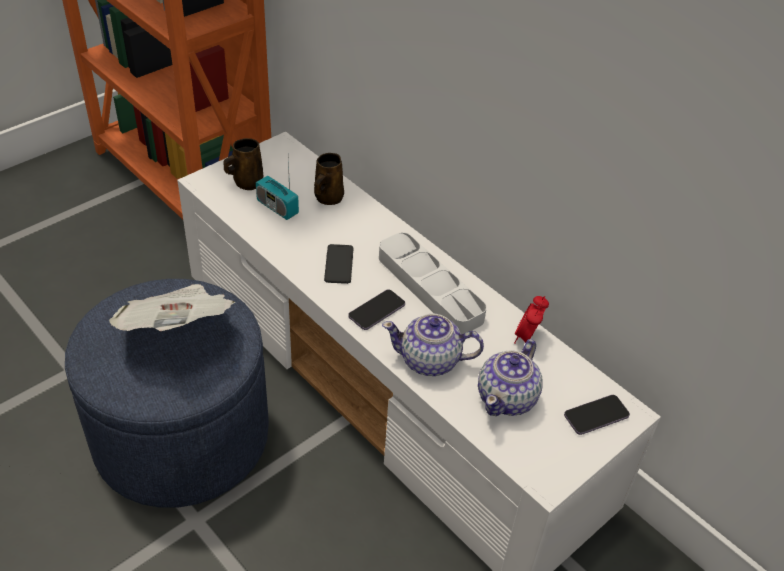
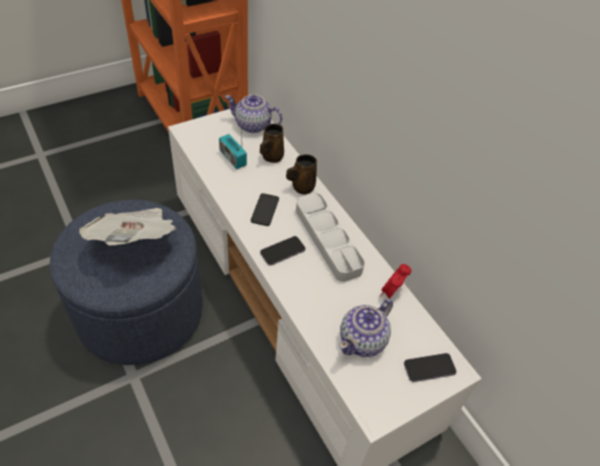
camera: 10 degrees right, 5 degrees up
(246, 182) = (216, 136): brown mug -> brown mug (301, 187)
(430, 361) = (312, 299): teapot -> teapot (253, 125)

